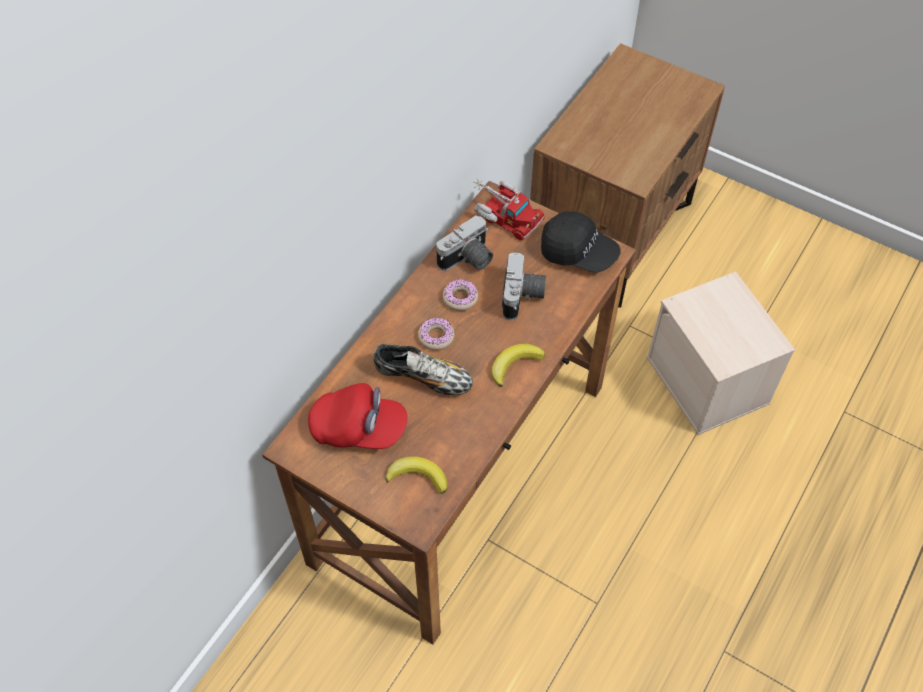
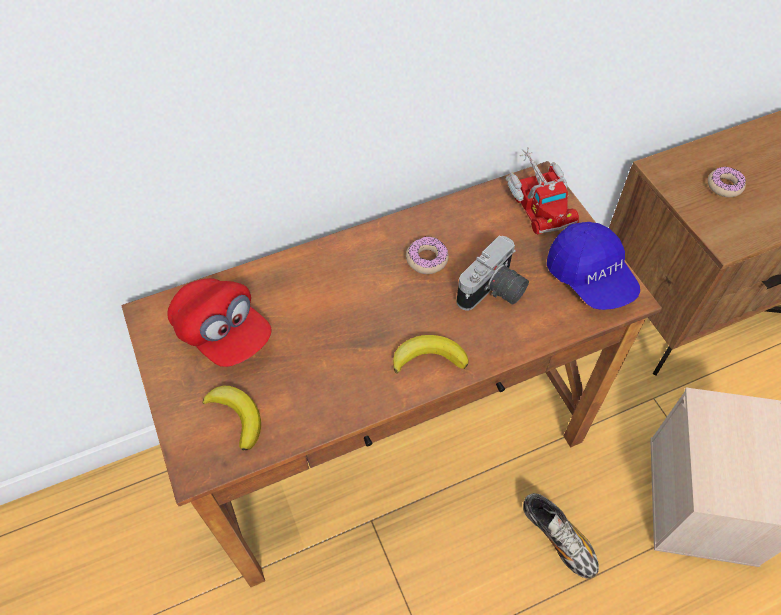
camera: 35 degrees right, 0 degrees up
(423, 377) = (326, 318): shoe -> shoe (558, 538)
(436, 337) = (372, 284): donut -> donut (724, 186)
(468, 260) = (465, 226): camera -> none
(578, 252) = (590, 278): black cap -> blue cap

